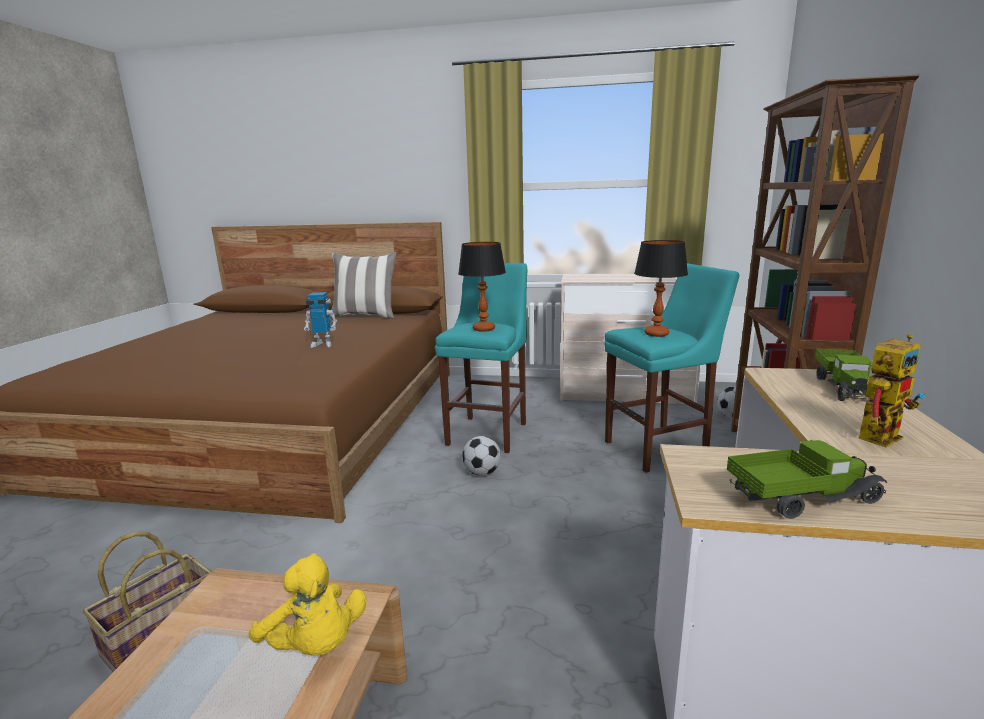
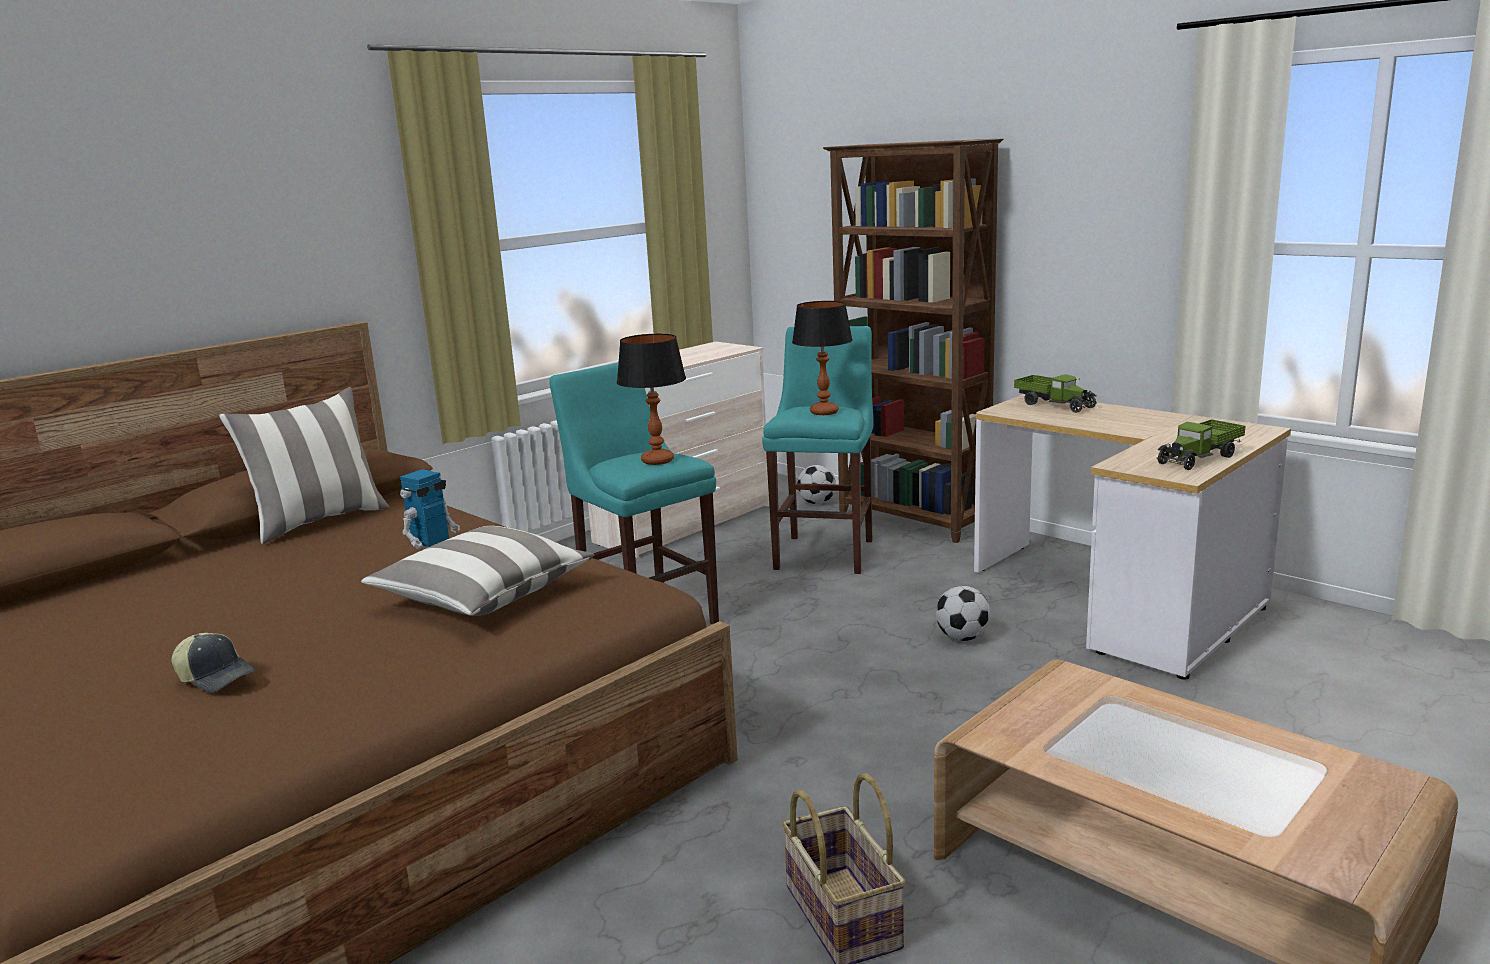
camera: 55 degrees left, 0 degrees up
(164, 351) = (216, 676): none -> cap
(285, 362) = (483, 596): none -> pillow
(315, 645) = (1111, 698): yellow plush toy -> none
(482, 472) = (742, 649): football -> football (962, 637)
(801, 498) = (1199, 458): toy truck -> toy truck turned 150 degrees counterclockwise
(880, 434) = (1138, 421): toy robot -> none

